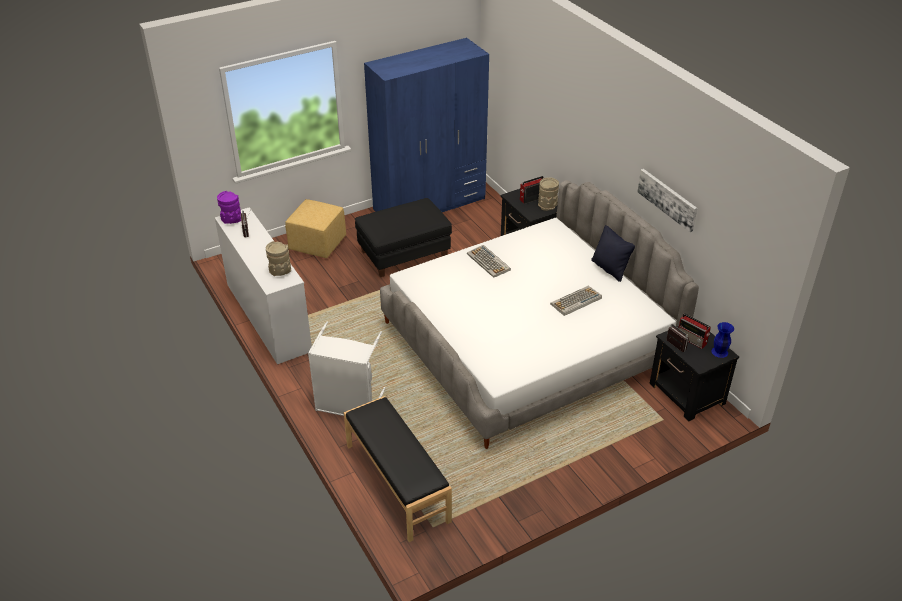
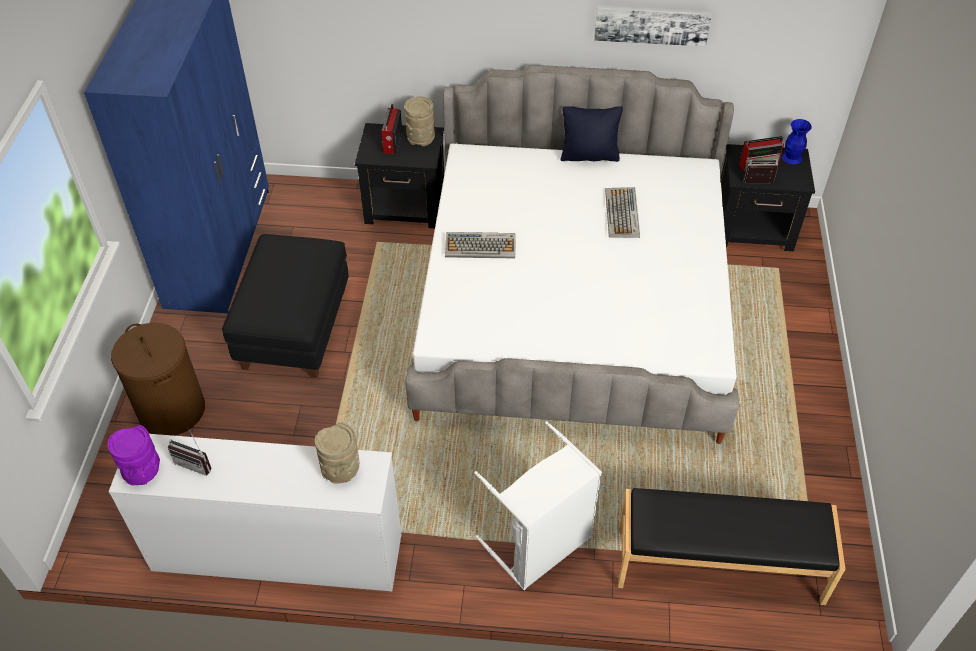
camera: 55 degrees left, 10 degrees up
(317, 244) = (171, 410): yellow ottoman -> brown laundry basket

